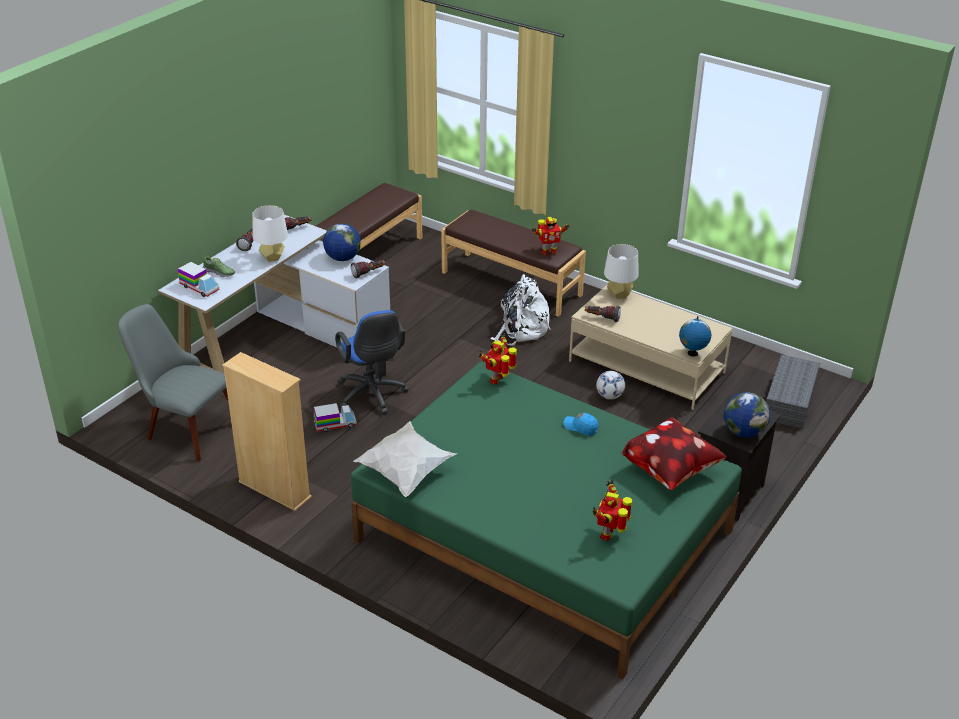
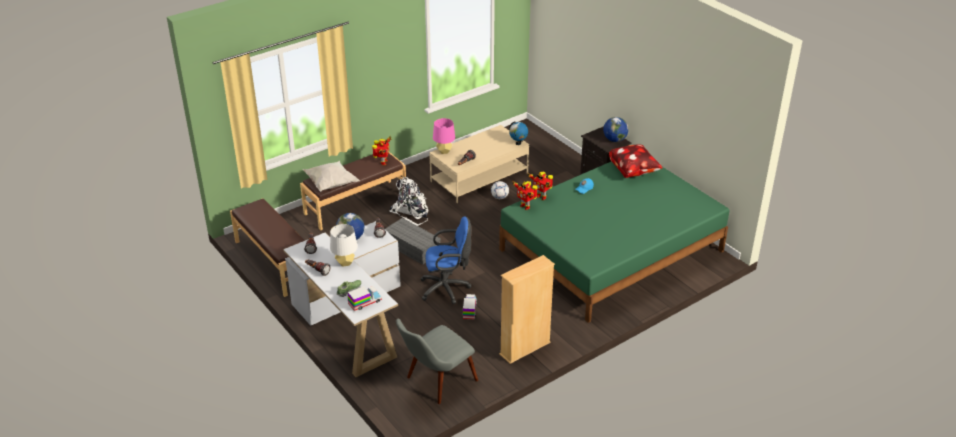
camera: 70 degrees left, 0 degrees up
(406, 472) = (598, 256): white pillow -> white pillow (330, 184)
(609, 533) = (674, 201): toy robot -> toy robot (541, 196)
(619, 294) = (444, 151): white table lamp -> pink table lamp
(789, 400) = (535, 141): grey storage box -> grey storage box (411, 248)

